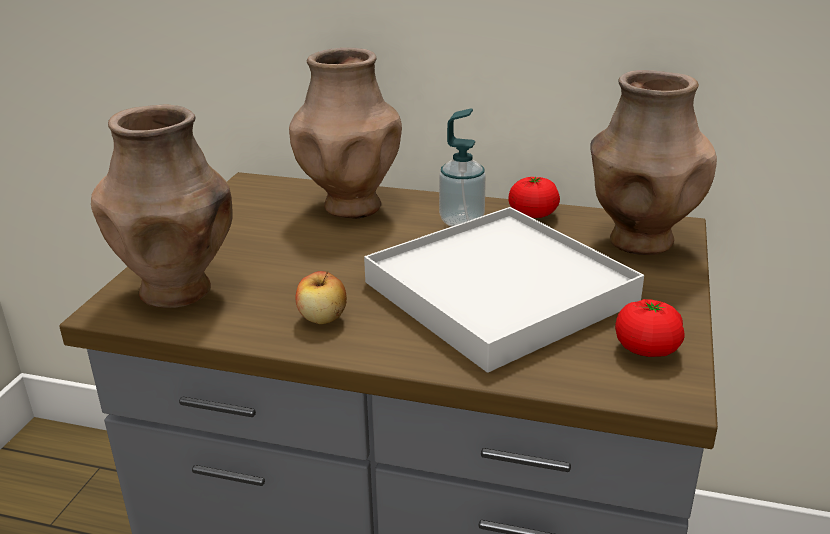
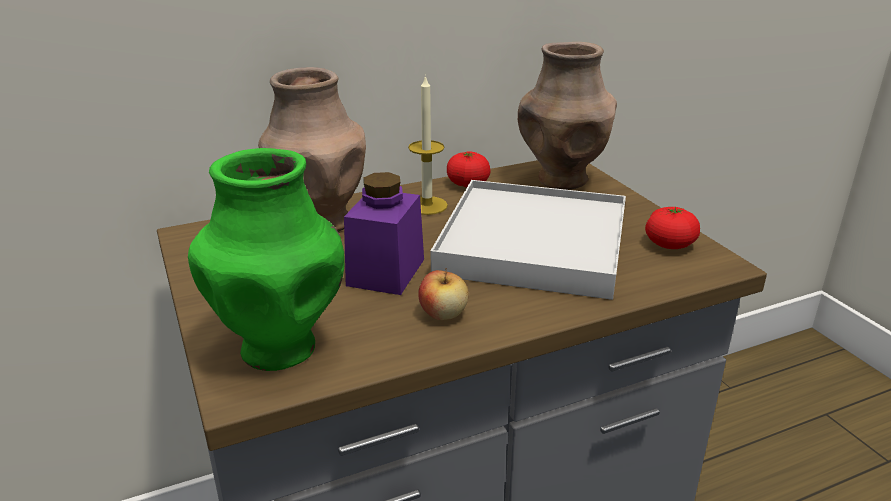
camera: 40 degrees left, 0 degrees up
(178, 290) = (280, 347): brown vase -> green vase
(335, 265) = (386, 272): none -> purple jar
(461, 221) = (427, 205): soap dispenser -> candle

